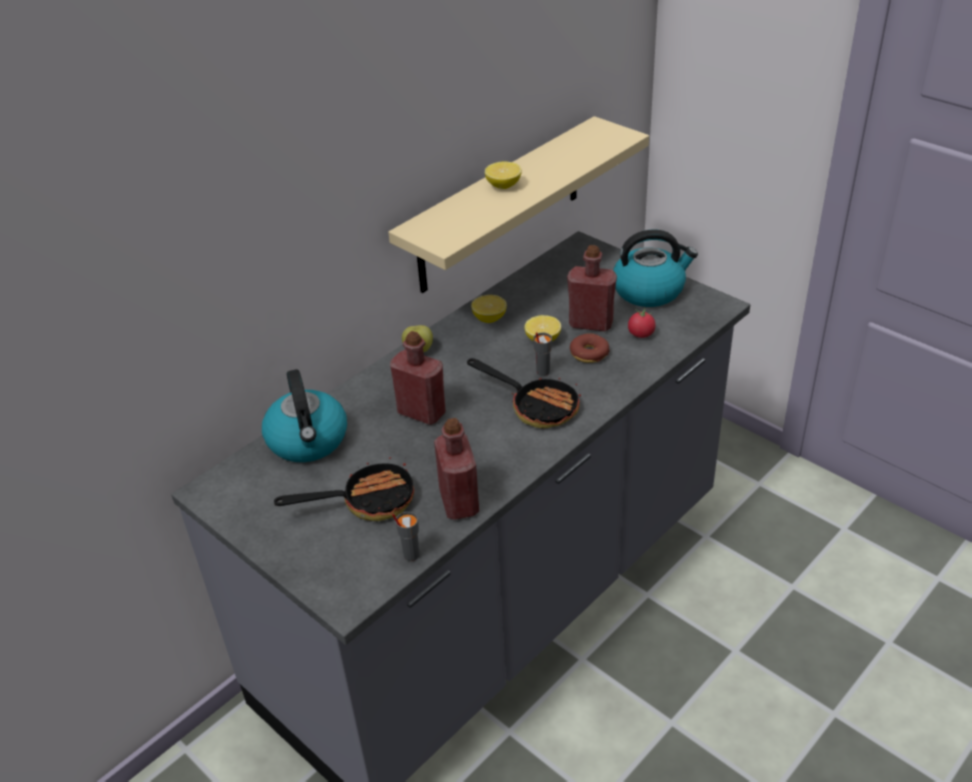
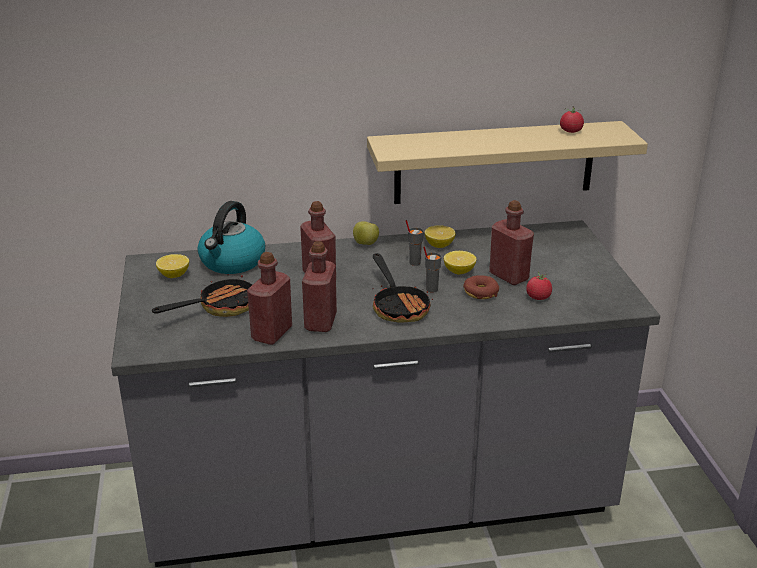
camera: 35 degrees right, 10 degrees down
(367, 501) = (220, 307): frying pan -> frying pan turned 60 degrees counterclockwise
(410, 555) = (204, 346): grey cup -> grey cup (414, 263)
(488, 463) = (320, 322): none -> red bottle
(503, 186) = (483, 137): lemon -> lemon (174, 275)
(569, 146) = (570, 131): none -> tomato
(649, 290) = (585, 274): kettle -> none

